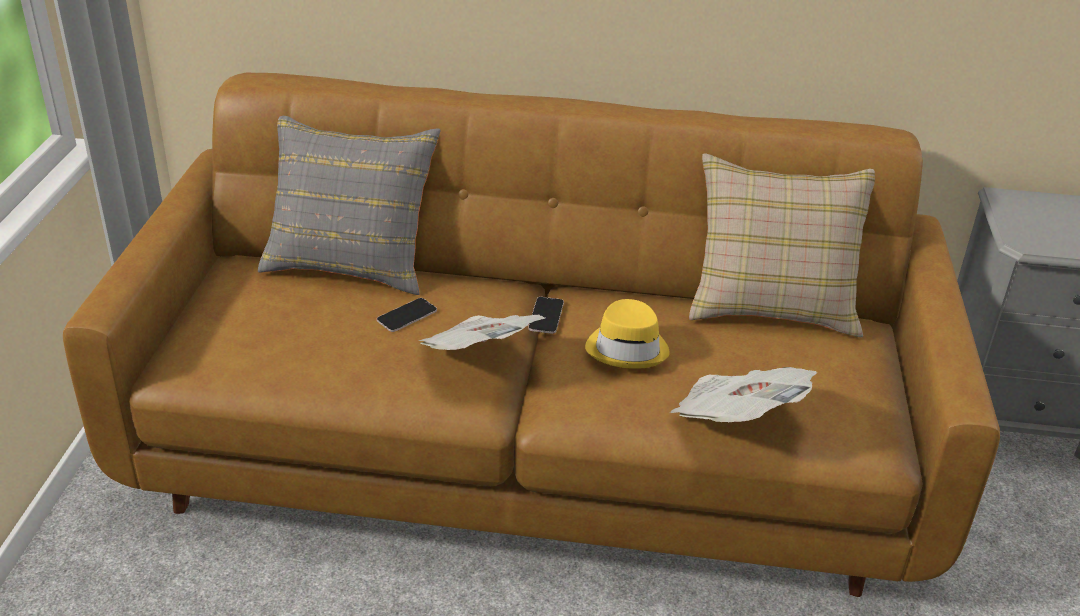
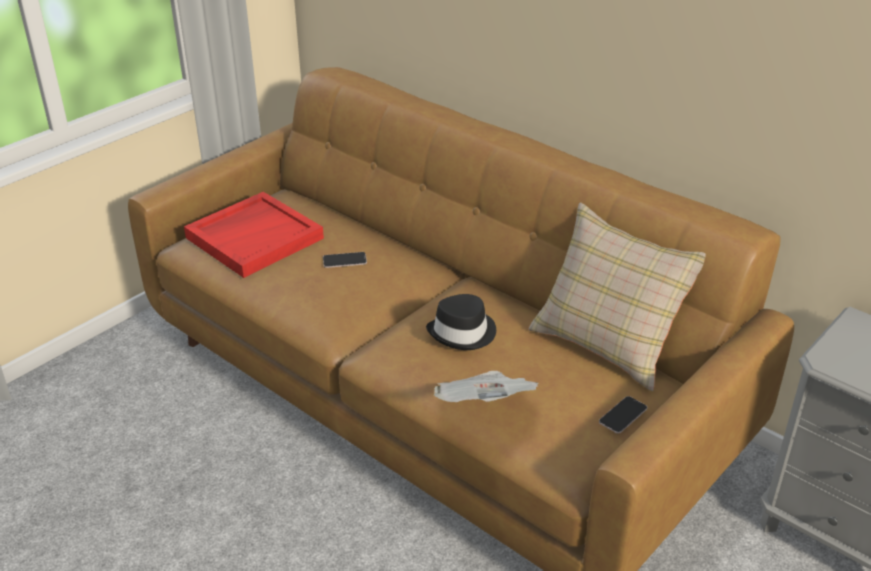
camera: 35 degrees right, 0 degrees up
(261, 326) = (254, 237): none -> red tray
(351, 261) = (350, 215): grey pillow -> none
(480, 357) = (361, 302): newspaper -> none
(546, 316) = (435, 292): phone -> phone (623, 415)
(628, 348) = (463, 333): yellow hat -> black hat

